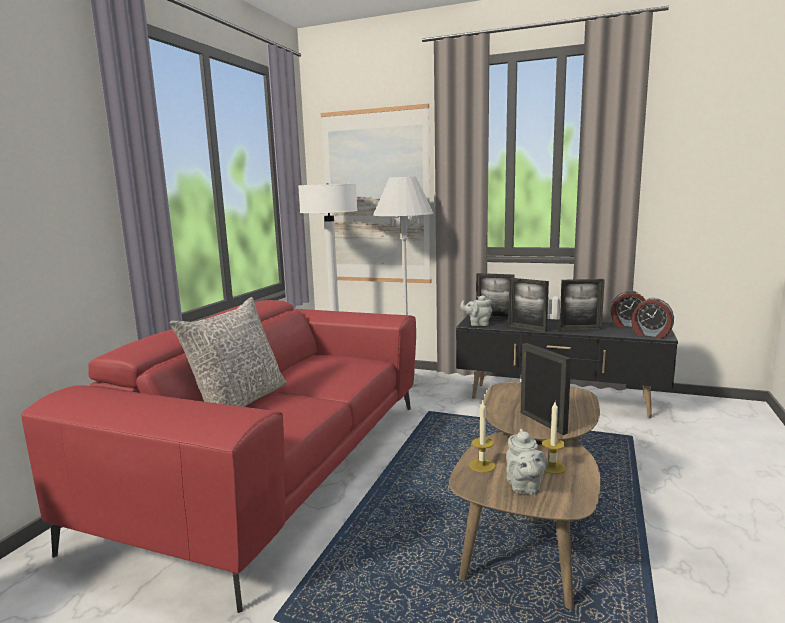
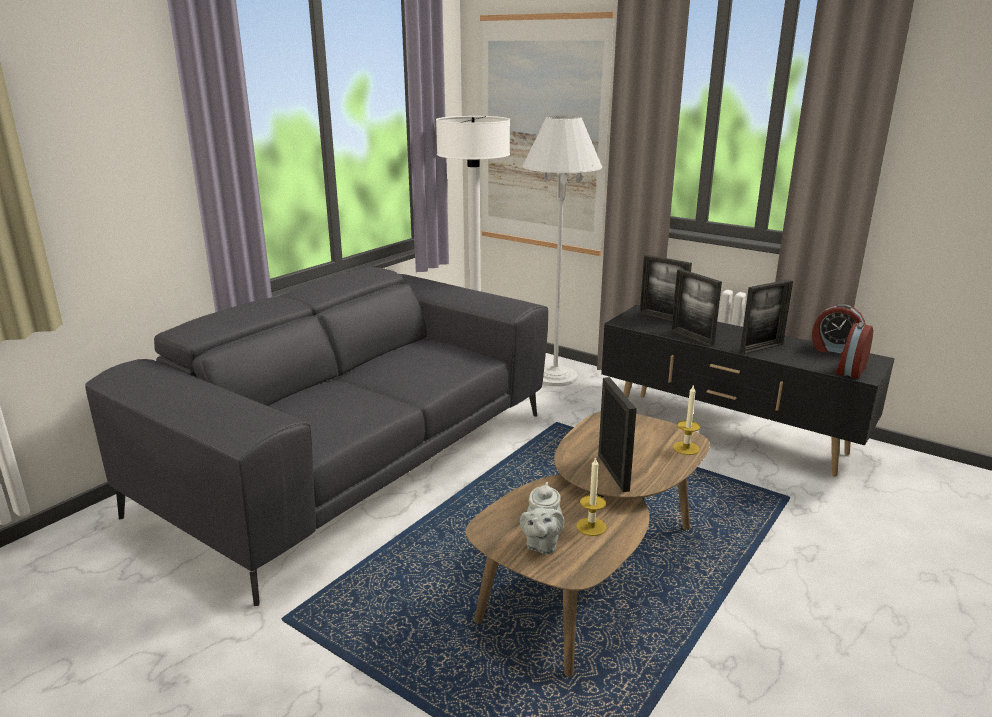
camera: 15 degrees right, 10 degrees up
(239, 402) = (306, 393): grey pillow -> none
(276, 465) = (355, 461): red sofa -> grey sofa
(477, 324) = (634, 322): grey teapot -> none
(482, 465) = (516, 511): candle -> candle (686, 448)
(580, 329) = (761, 348): picture frame -> picture frame turned 45 degrees counterclockwise
(651, 335) = (850, 370): alarm clock -> alarm clock turned 75 degrees clockwise

